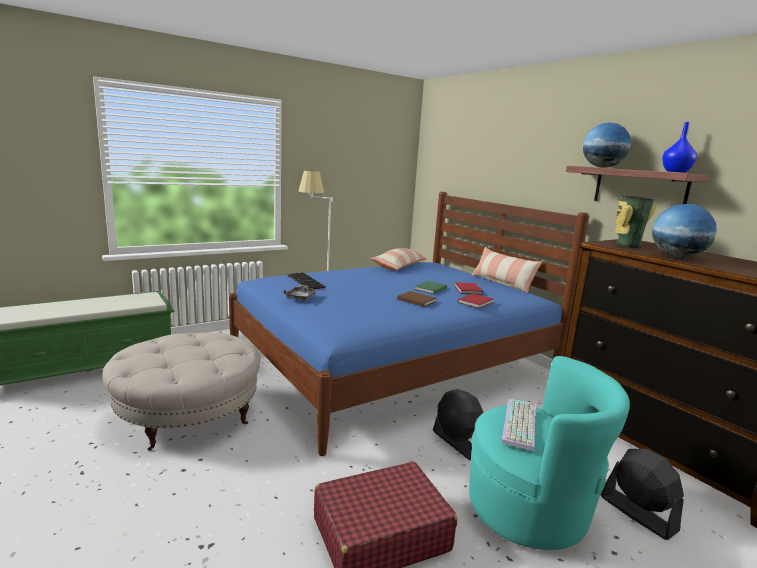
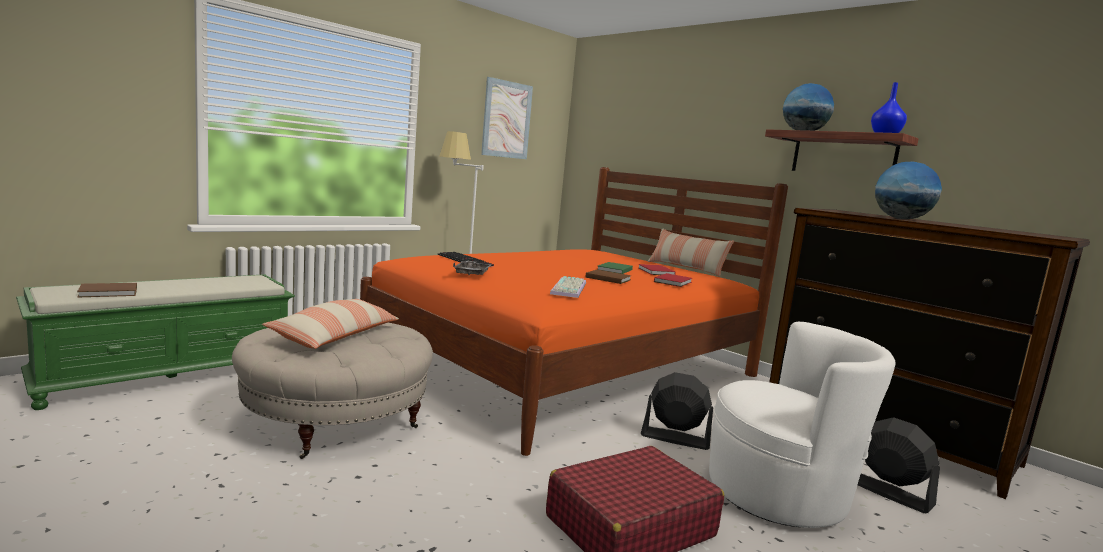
camera: 10 degrees left, 5 degrees down
(36, 313) = (110, 292): none -> brown book
(360, 154) = (506, 119): none -> picture
(393, 365) = (566, 366): blue bed -> orange bed
(399, 266) = (561, 251): pillow -> pillow (335, 336)
(457, 443) = (674, 438): black fan -> black fan turned 150 degrees clockwise
(521, 424) = (772, 393): keyboard -> keyboard (570, 288)
(530, 508) = (779, 493): turquoise armchair -> white armchair
(626, 245) = (841, 211): vase -> none

